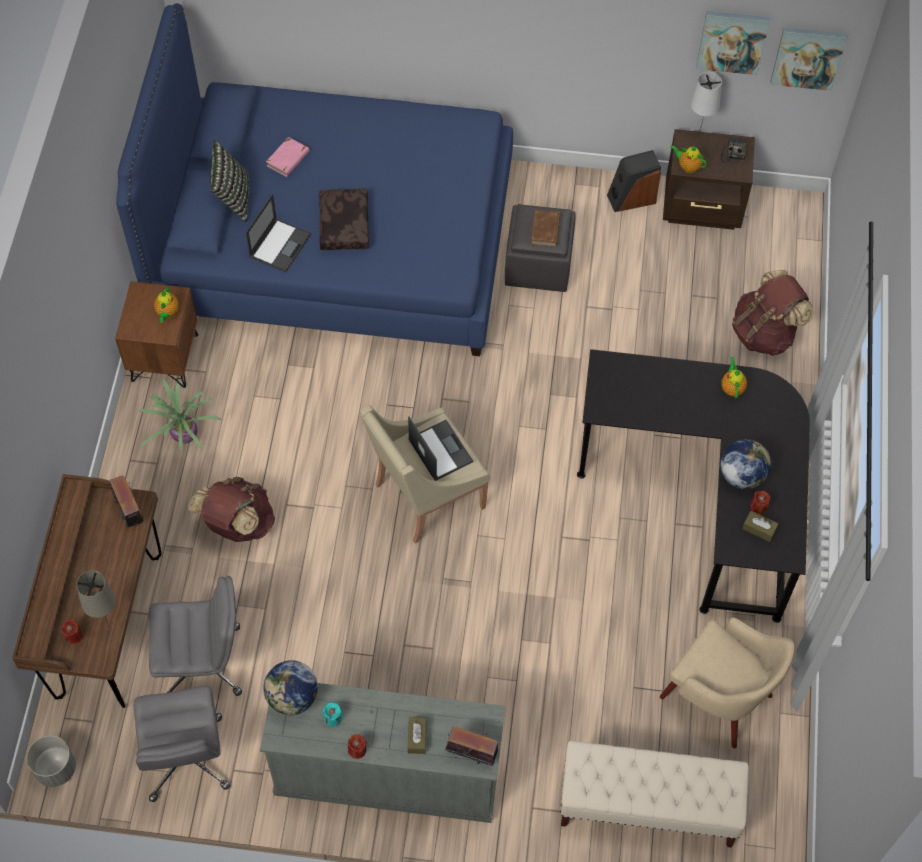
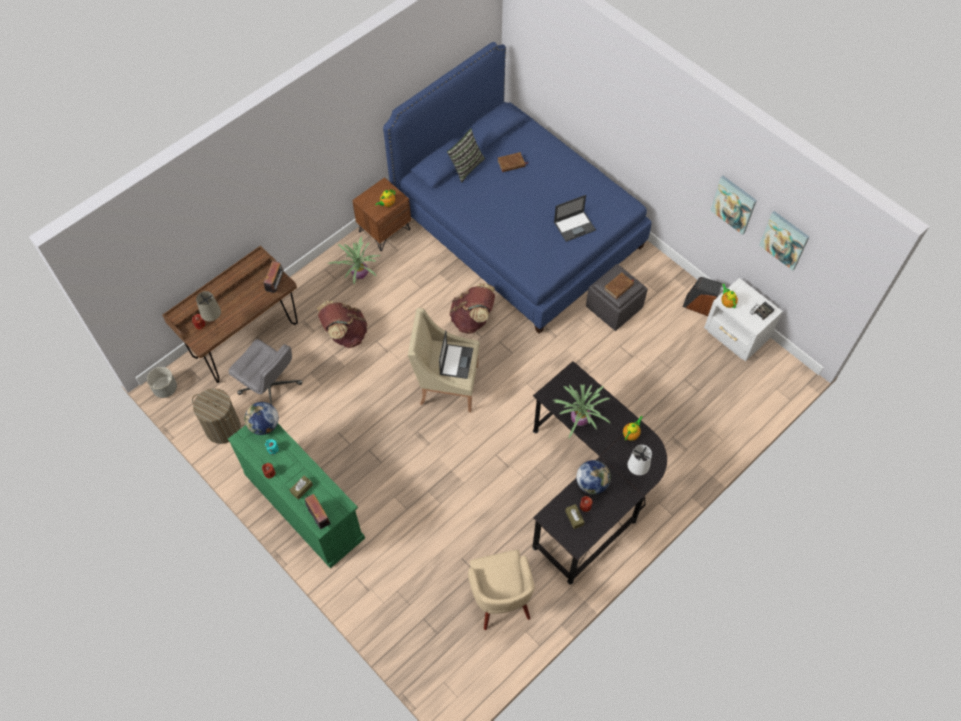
camera: 40 degrees right, 0 degrees up
(186, 759) = (223, 428): grey office chair -> laundry basket
(280, 245) = (467, 204): laptop -> laptop (574, 226)
(288, 159) = (511, 163): pink book -> brown book
(343, 224) = (508, 214): brown pillow -> none
(386, 774) = (303, 505): grey dresser -> green dresser
(647, 806) = (412, 622): beige bench -> none
(661, 413) = (579, 420): none -> potted plant
(698, 138) = (748, 291): white table lamp -> white table lamp (633, 481)
(703, 208) = (735, 337): brown nightstand -> white nightstand
(764, 333) = (707, 427): brown backpack -> brown backpack (473, 319)
(808, 57) = (826, 277): picture -> picture (734, 204)

